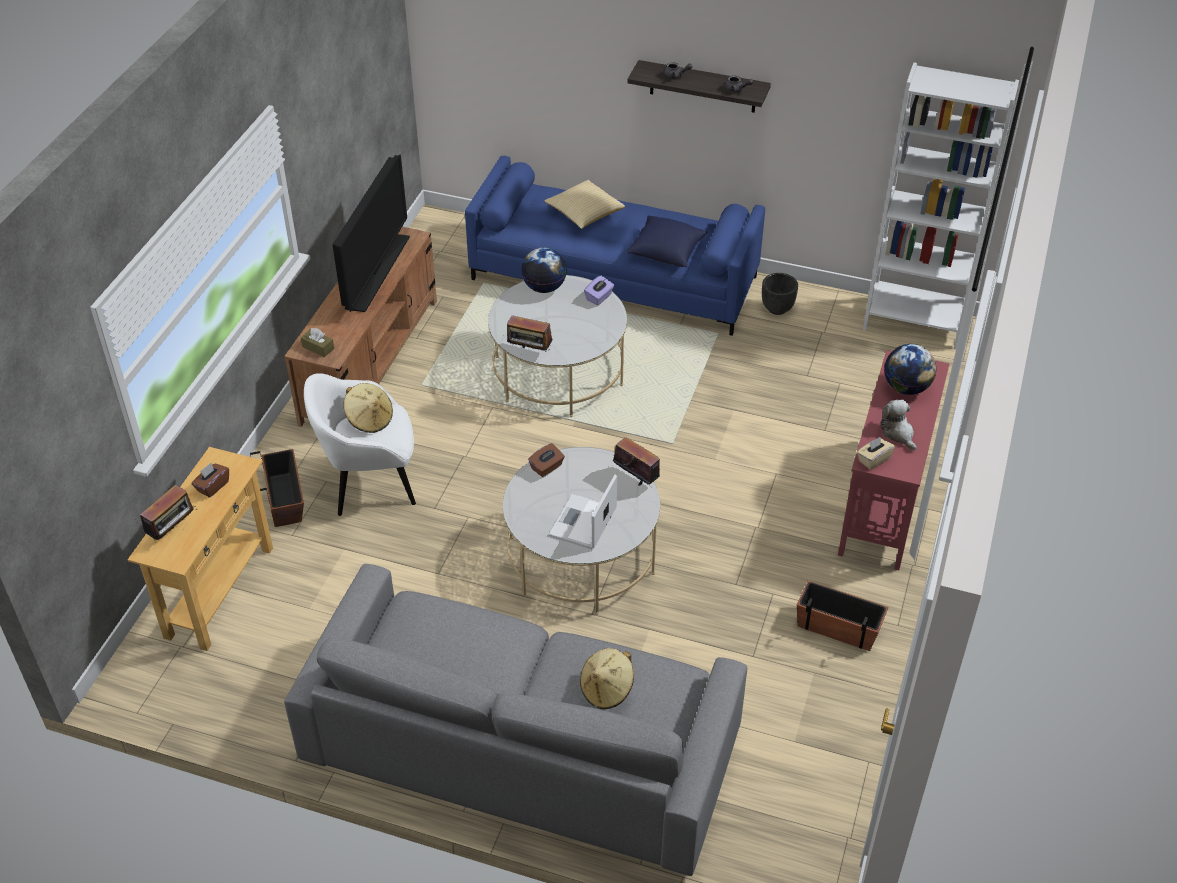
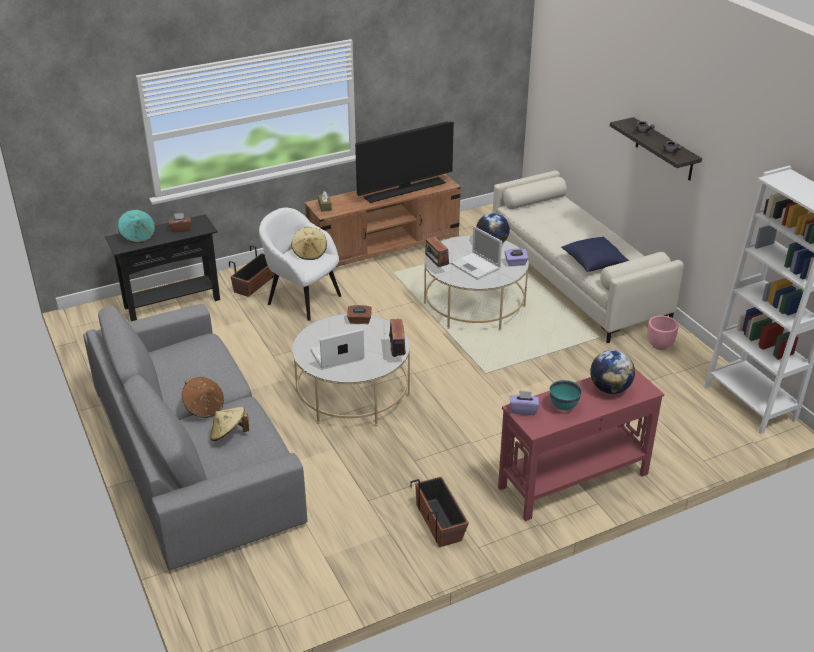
camera: 45 degrees right, 10 degrees down
(173, 531) = (138, 236): radio -> turquoise hat
(219, 592) = (172, 303): beige console table -> black console table
(534, 681) = (204, 407): none -> brown hat
(567, 325) = (476, 266): none -> laptop
(584, 213) = (573, 223): pillow -> none
(615, 278) = (577, 279): blue sofa -> beige sofa
(777, 309) = (660, 345): black planter -> pink planter
(873, 459) = (523, 410): beige tissue box -> purple tissue box
(898, 433) = (563, 407): plush toy -> turquoise bowl

